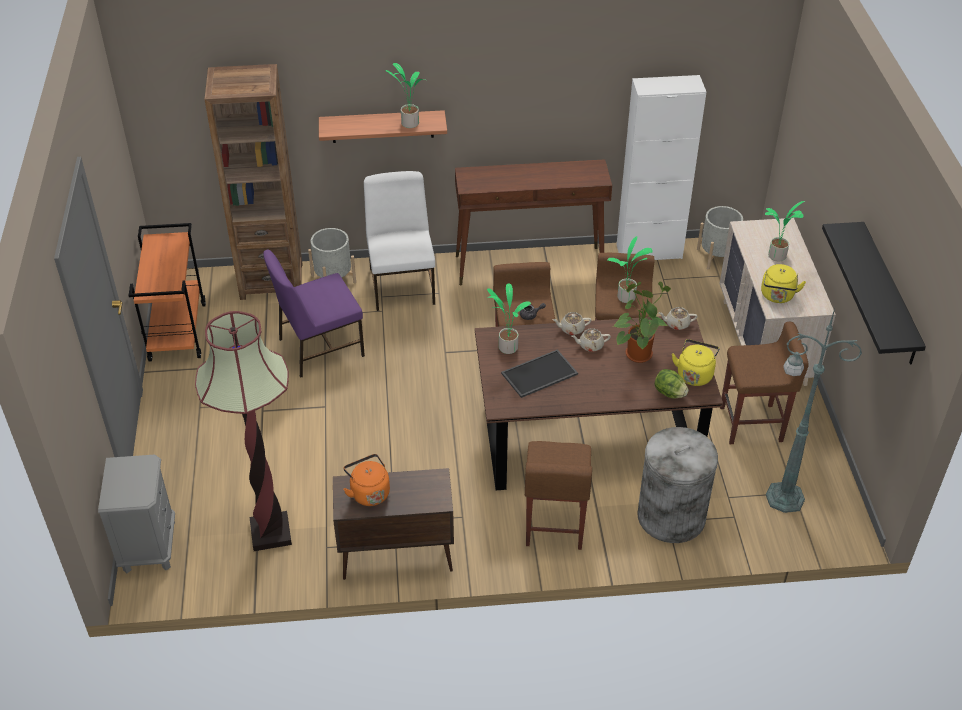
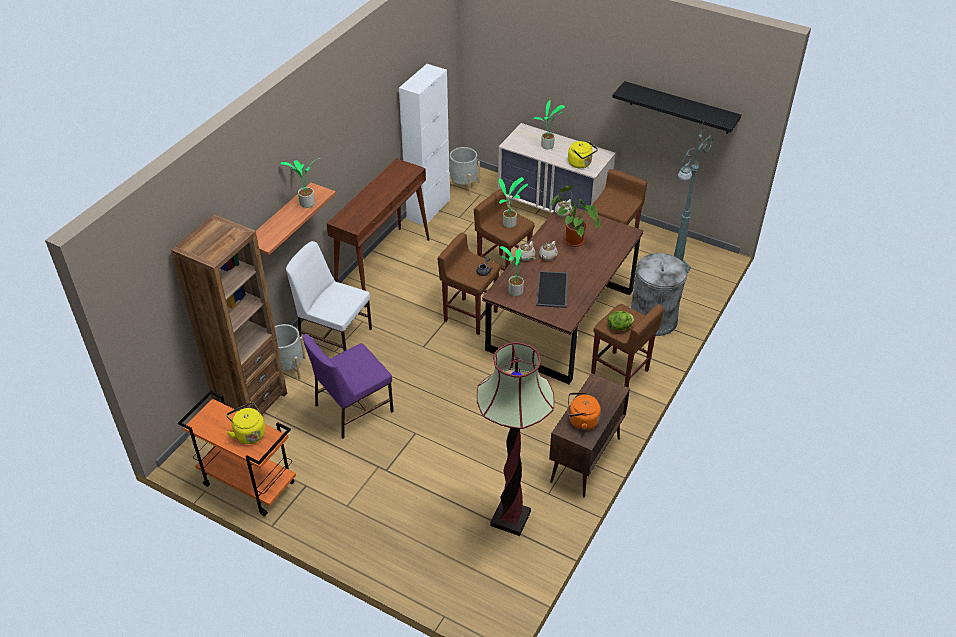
camera: 55 degrees left, 0 degrees up
(149, 546) = (464, 598): grey nightstand -> none
(319, 347) = (352, 408): purple chair -> purple chair turned 45 degrees clockwise
(669, 393) = (618, 246): lettuce -> lettuce (620, 327)
(694, 374) = (611, 228): yellow kettle -> yellow kettle (249, 433)

